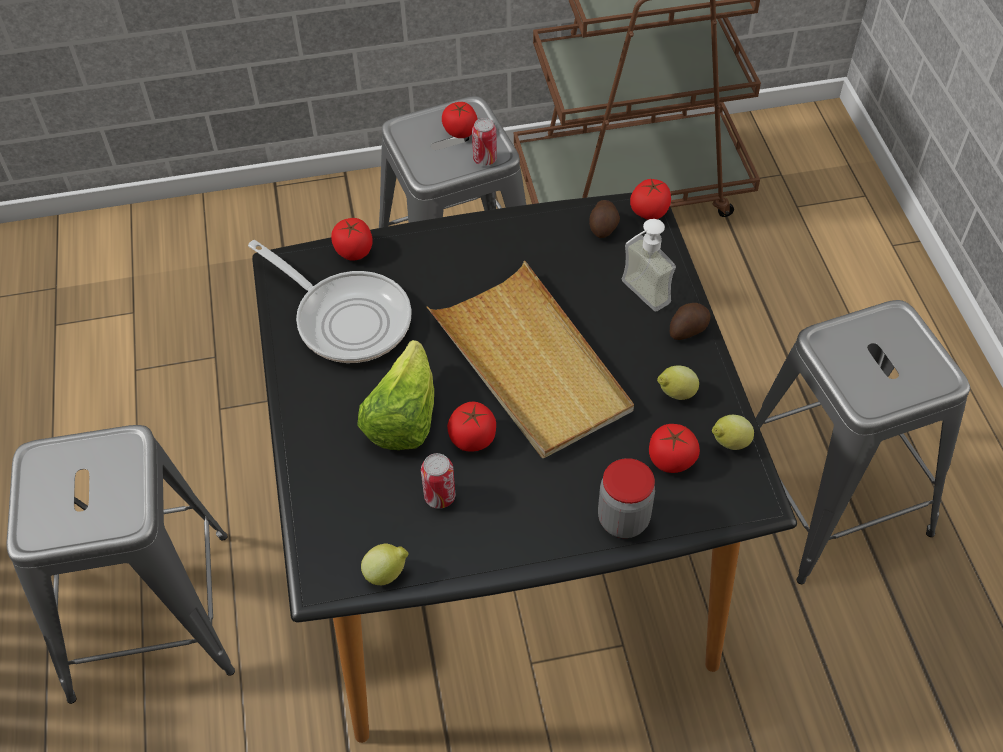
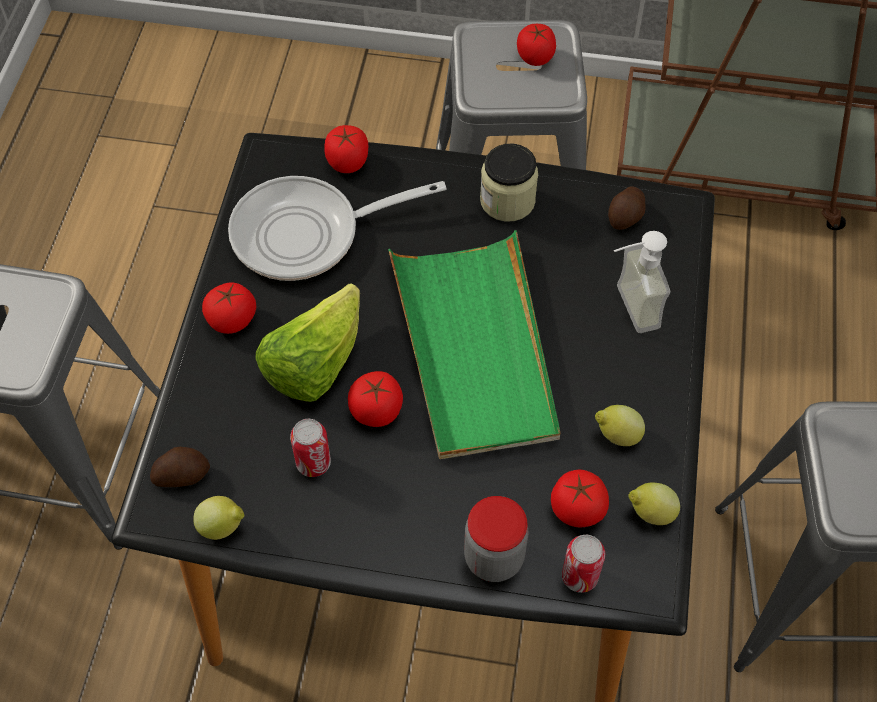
camera: 20 degrees right, 5 degrees up
(347, 318) = (307, 234): frying pan -> frying pan turned 105 degrees clockwise
(485, 159) = (547, 96): can -> can (579, 576)
(502, 242) = (507, 201): none -> jar
(530, 364) = (474, 349): beige tray -> green tray
(649, 211) = (685, 214): tomato -> tomato (232, 319)
(687, 329) = (665, 365): potato -> potato (181, 474)

